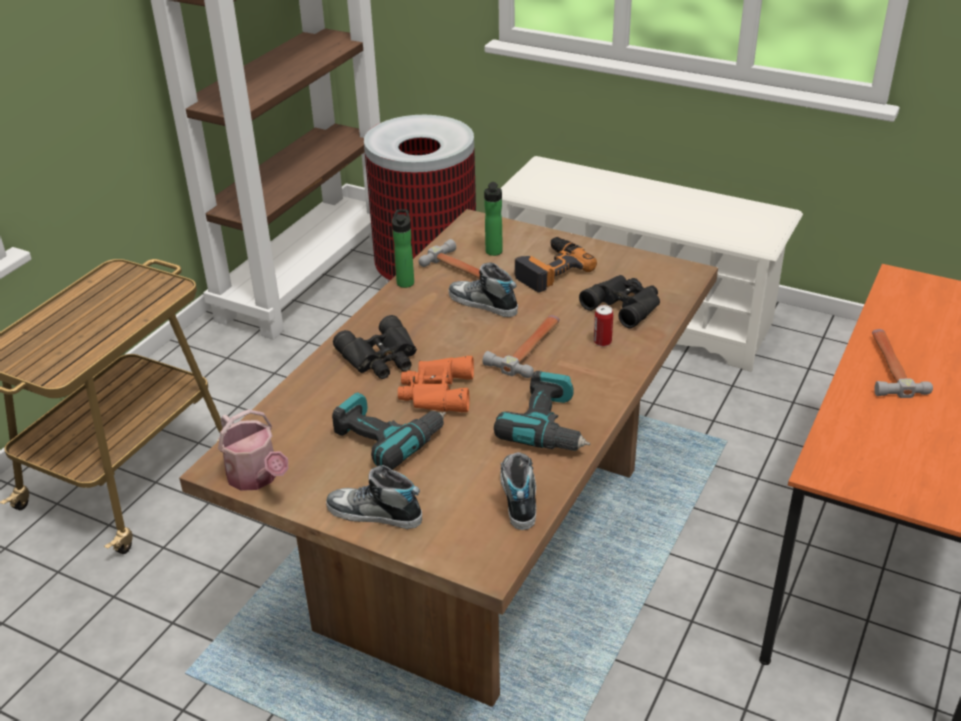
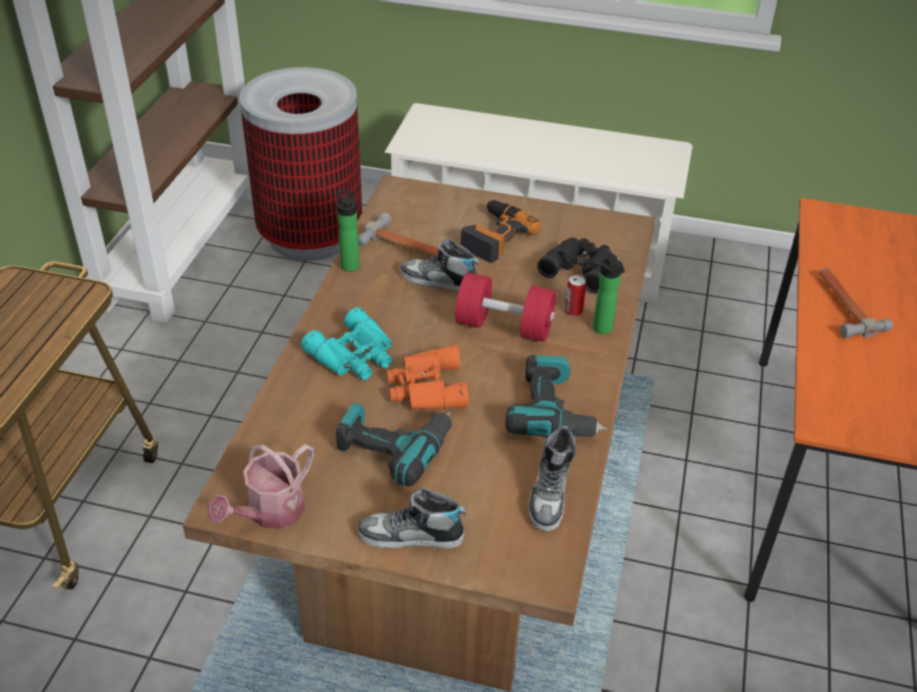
camera: 15 degrees left, 5 degrees up
(256, 477) = (269, 512): watering can -> watering can turned 90 degrees clockwise
(381, 358) = (355, 355): black binoculars -> turquoise binoculars
(494, 253) = (430, 222): bottle -> bottle (603, 330)
(518, 496) = (550, 494): shoe -> shoe turned 150 degrees counterclockwise
(530, 348) = (504, 326): hammer -> red dumbbell

